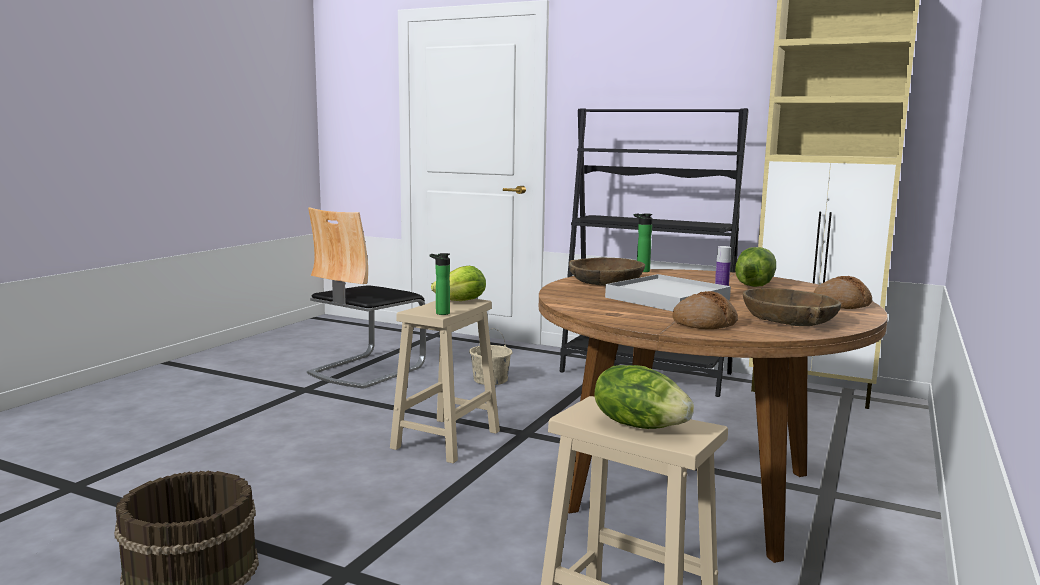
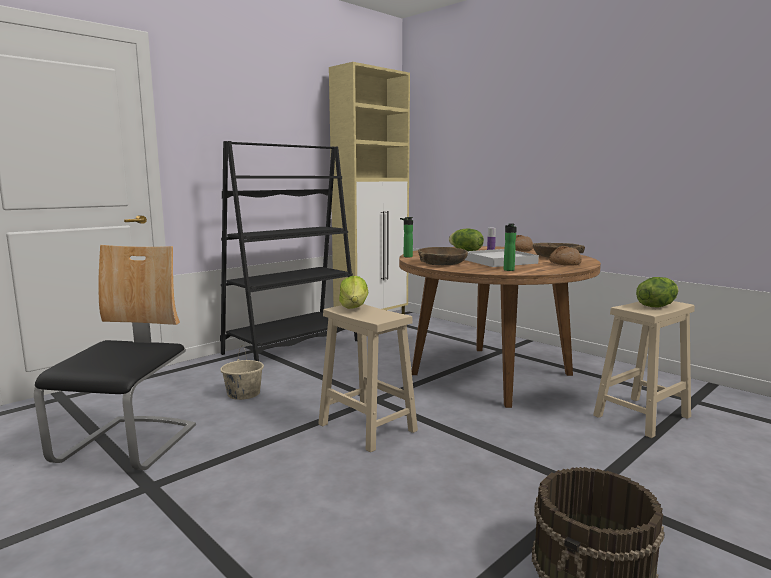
camera: 70 degrees left, 0 degrees up
(366, 369) = (128, 444): chair -> chair turned 135 degrees counterclockwise
(440, 313) = (393, 314): bottle -> bottle (508, 270)

